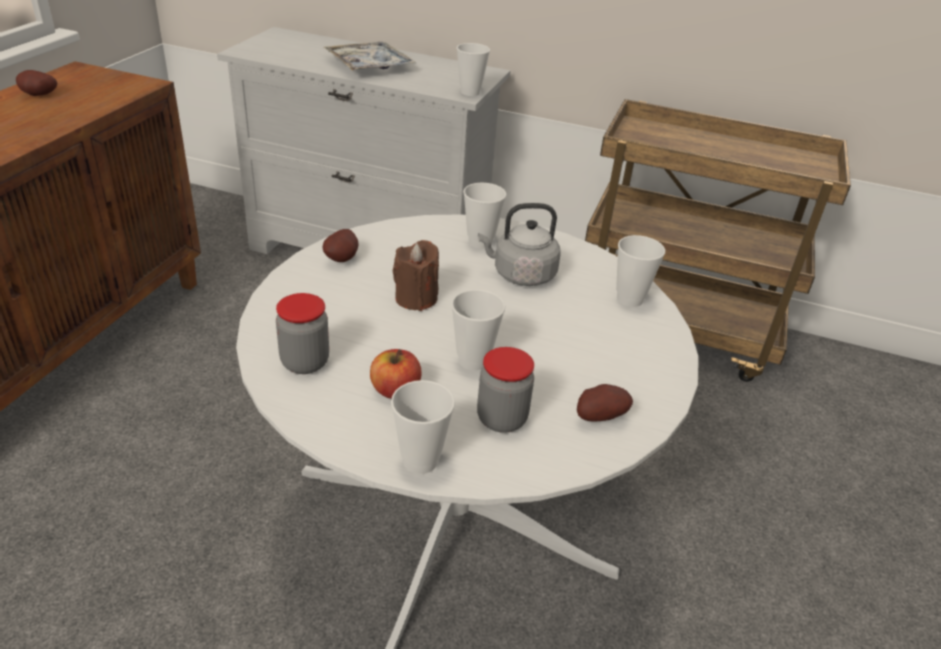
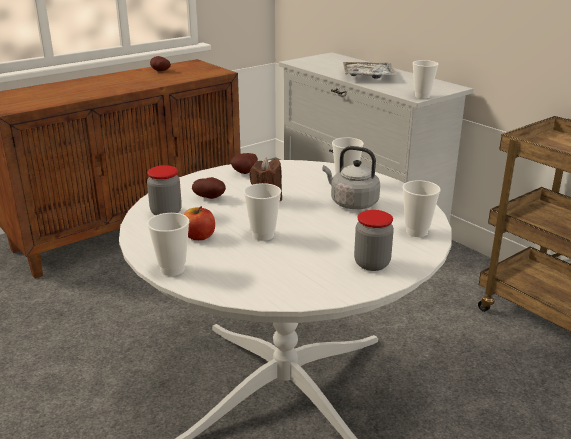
camera: 35 degrees right, 10 degrees down
(501, 419) = (244, 266): jar -> jar (372, 264)
(599, 416) = (309, 282): potato -> potato (210, 198)

